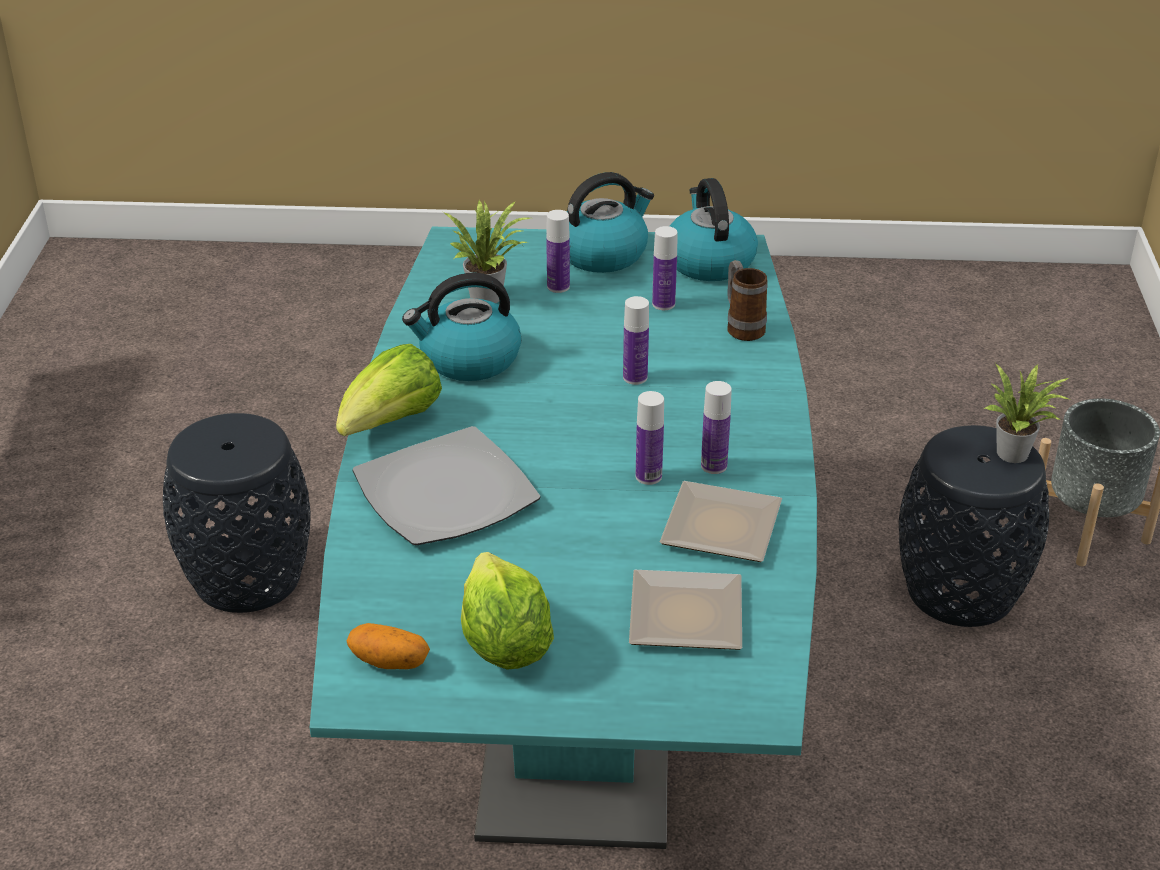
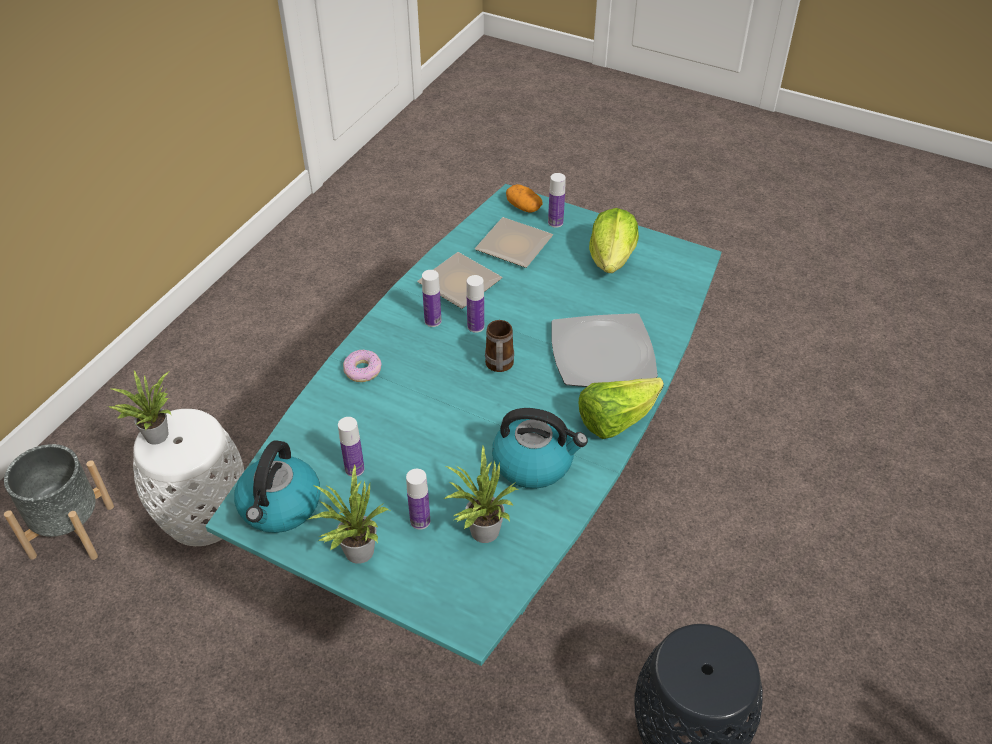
camera: 155 degrees left, 10 degrees up
(389, 661) = (672, 268): potato -> potato (523, 207)
(603, 253) = (355, 551): kettle -> potted plant
(635, 377) = (429, 404): bottle -> bottle (555, 222)
(742, 327) = (319, 424): mug -> mug (499, 367)
(747, 387) = (363, 370): none -> donut
(960, 592) = (204, 515): black stool -> white stool

